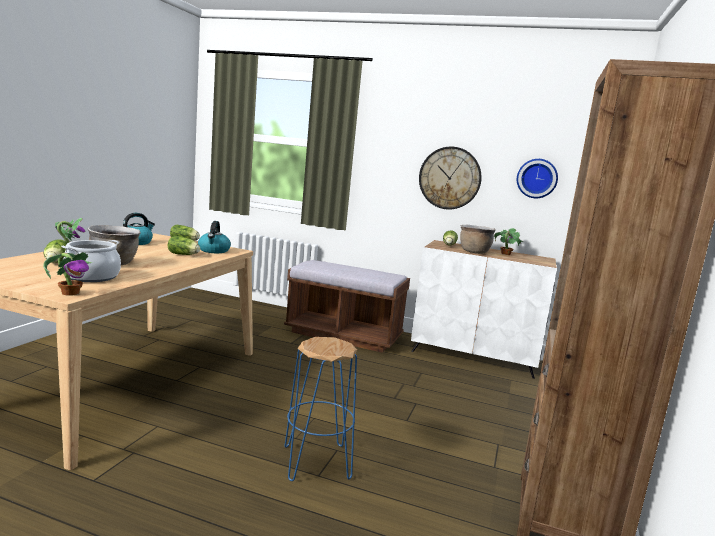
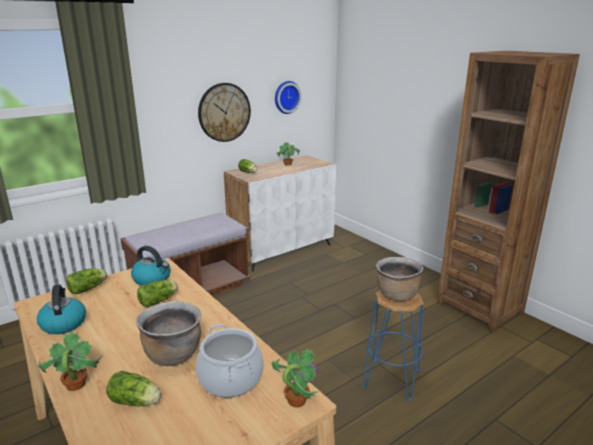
camera: 55 degrees left, 10 degrees up
(474, 252) = (277, 172): brown cooking pot -> brown cooking pot (396, 295)

